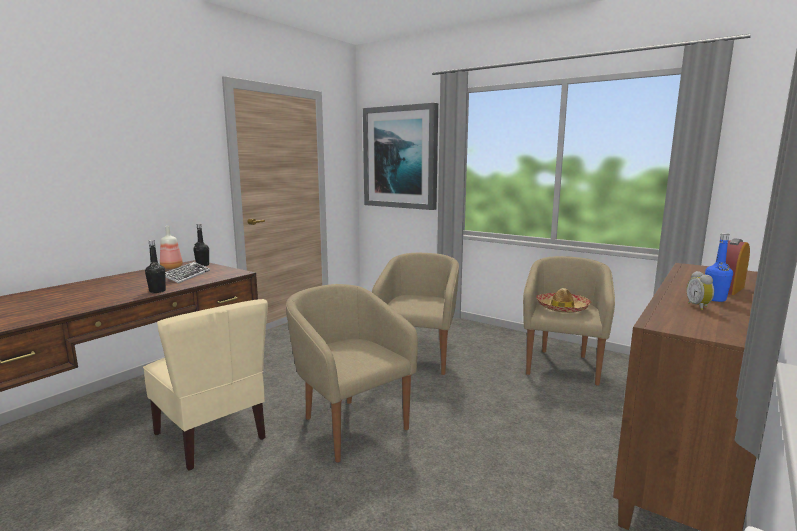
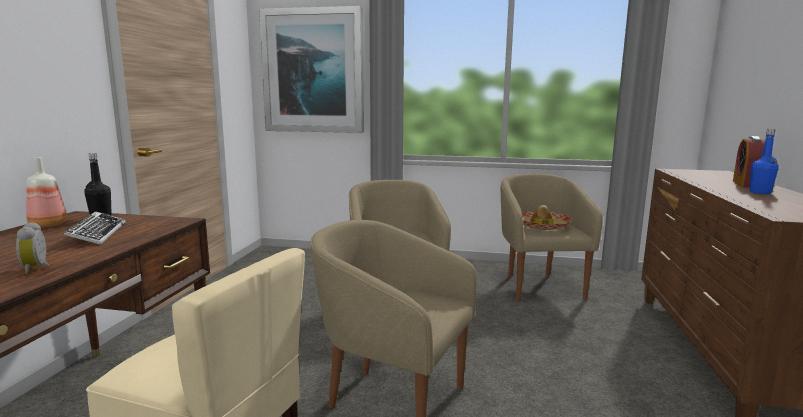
camera: 25 degrees left, 0 degrees up
(157, 291) = (80, 260): black bottle -> none
(699, 307) = (768, 199): alarm clock -> alarm clock (38, 268)

